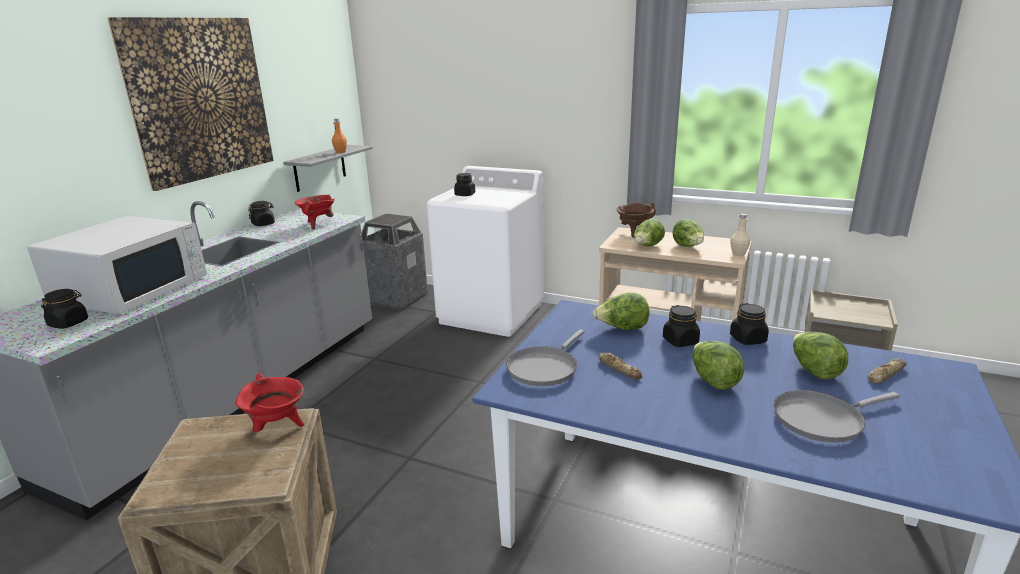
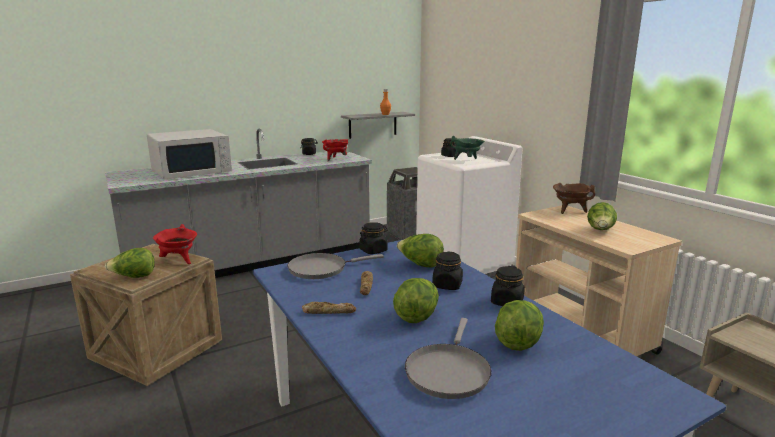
camera: 35 degrees right, 5 degrees down
(68, 323) = (143, 178): black jar -> black jar (373, 250)
(200, 99) = (282, 65): picture -> none
(494, 197) = (467, 160): none -> green cooking pot
(647, 246) = (561, 222): lettuce -> lettuce (134, 277)
(738, 254) = (642, 246): beige bottle -> none
(821, 419) = (448, 371): grey frying pan -> grey frying pan turned 90 degrees counterclockwise
(885, 374) = (586, 370): bread -> bread (329, 311)

